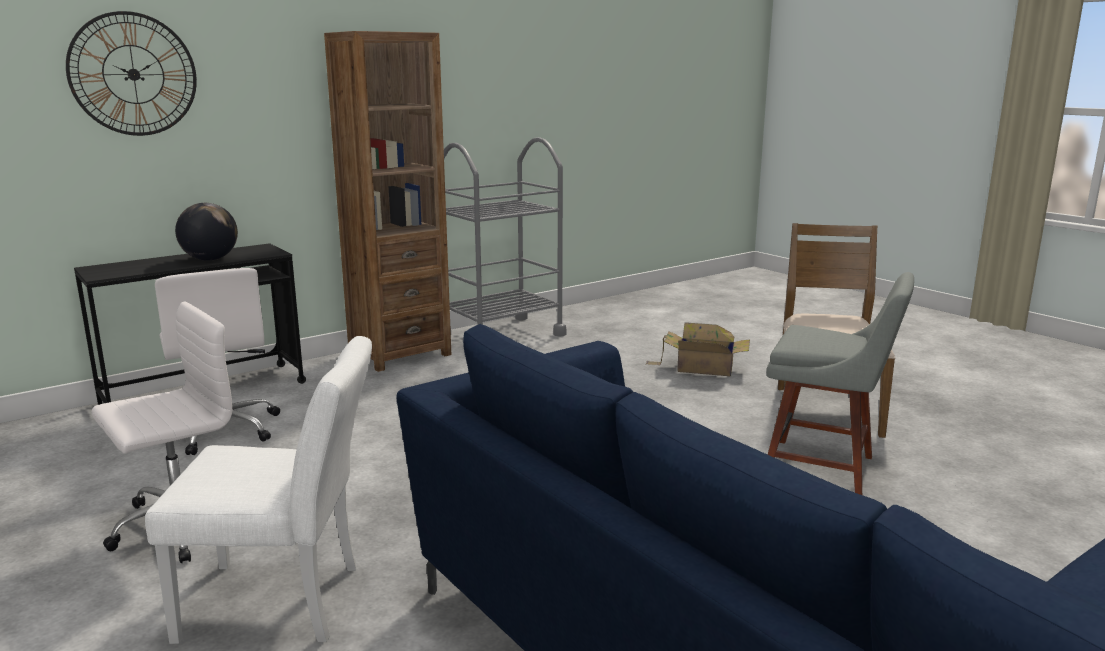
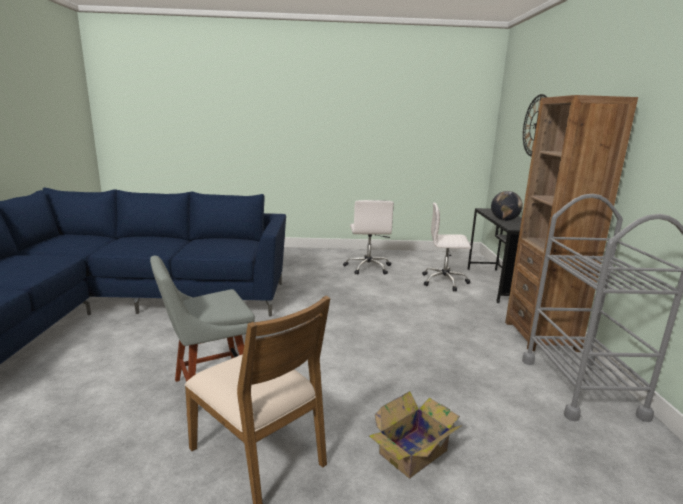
camera: 125 degrees right, 0 degrees up
(286, 602) = (305, 271): white chair -> none

